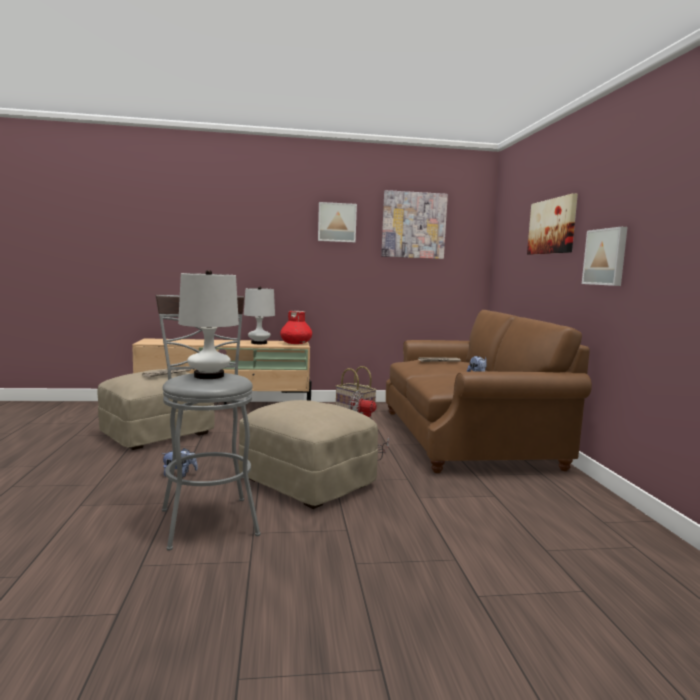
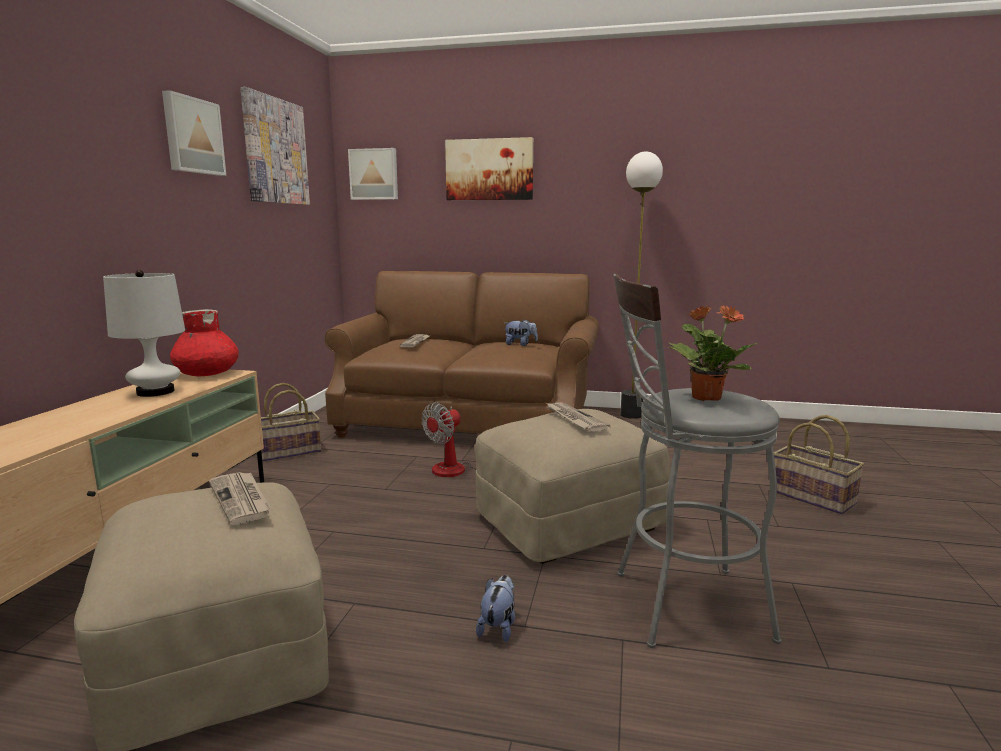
camera: 70 degrees left, 5 degrees up
(209, 376) = (705, 397): white table lamp -> potted plant
(311, 405) = (574, 419): none -> newspaper
(448, 591) = (813, 497): none -> basket
(591, 494) = (631, 415): none -> floor lamp
(606, 257) = (591, 205): picture -> picture (374, 174)

